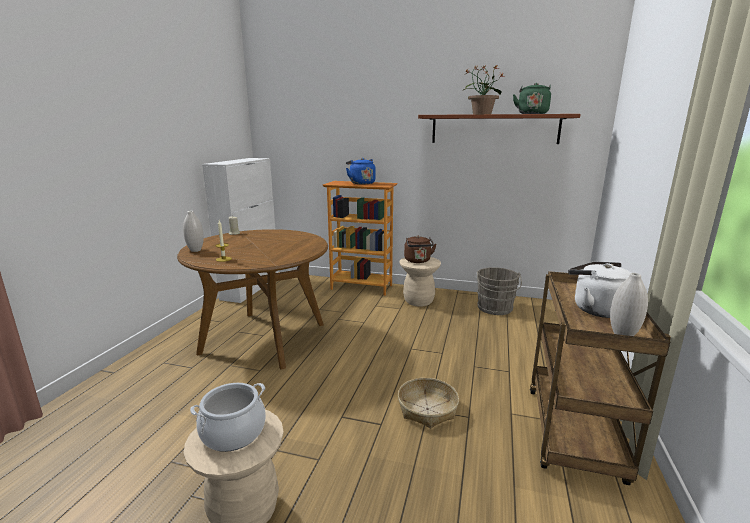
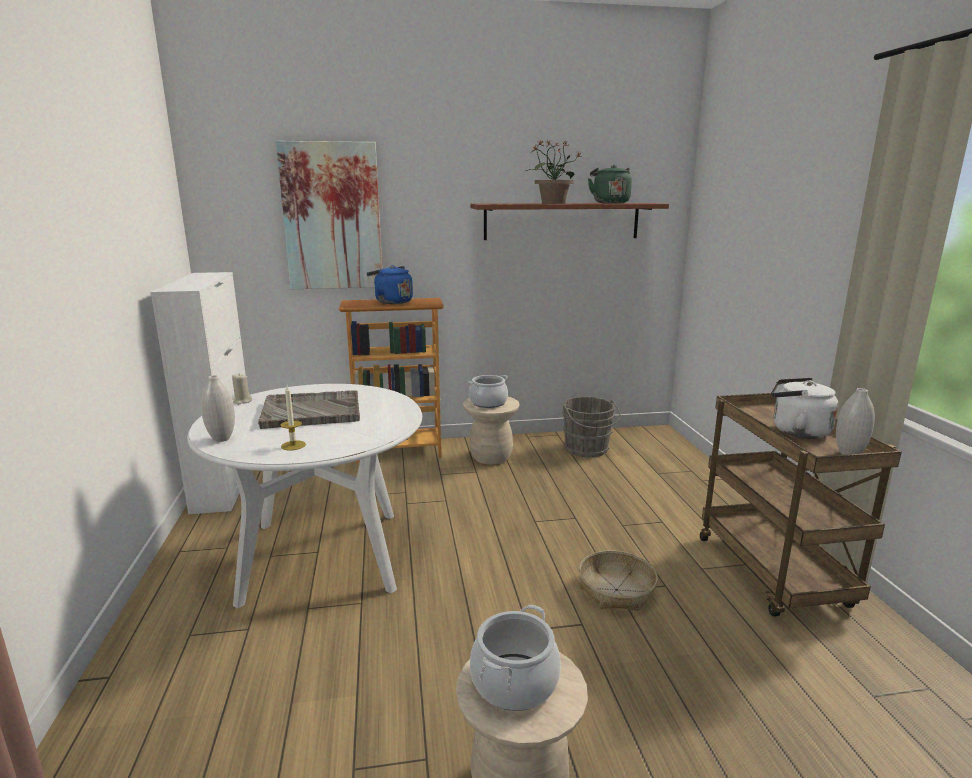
camera: 25 degrees left, 0 degrees up
(260, 243) = (310, 411): none -> grey tray
(264, 338) = (323, 555): brown dining table -> white dining table
(331, 124) = (332, 217): none -> picture
(418, 261) = (488, 403): brown kettle -> cooking pot

